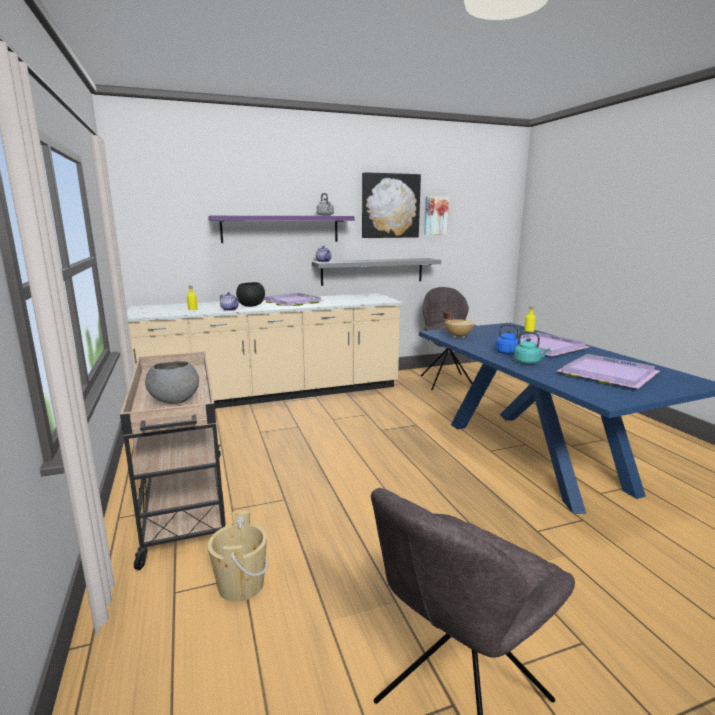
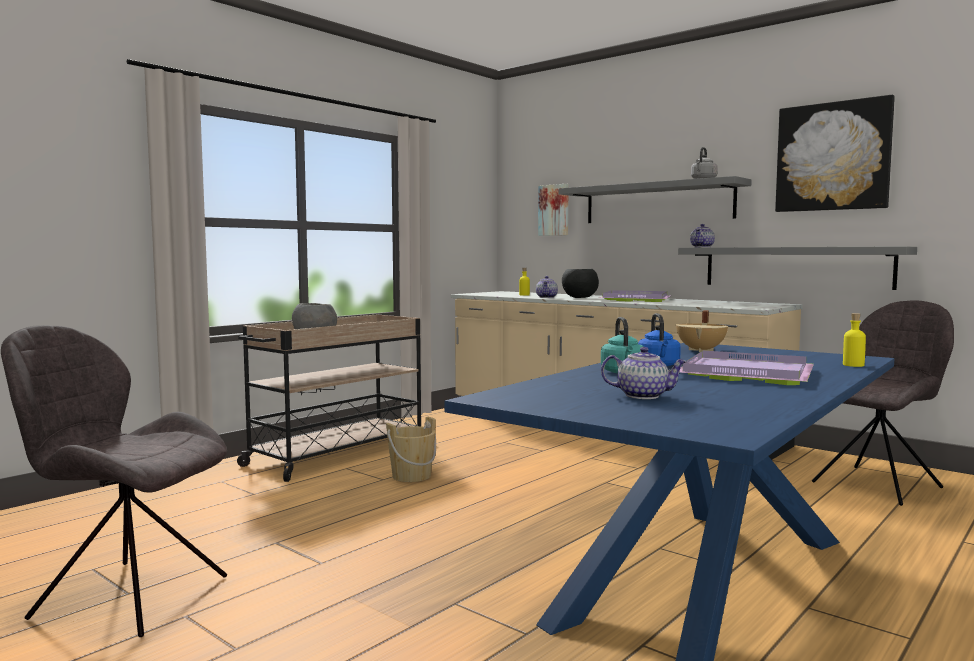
camera: 60 degrees right, 10 degrees down
(241, 585) = (242, 496): beige bucket -> beige bucket (411, 476)
(280, 229) = (657, 203): purple shelf -> grey shelf
(435, 215) = (933, 165): picture -> picture (554, 210)
(605, 374) = (643, 396): purple tray -> teapot

